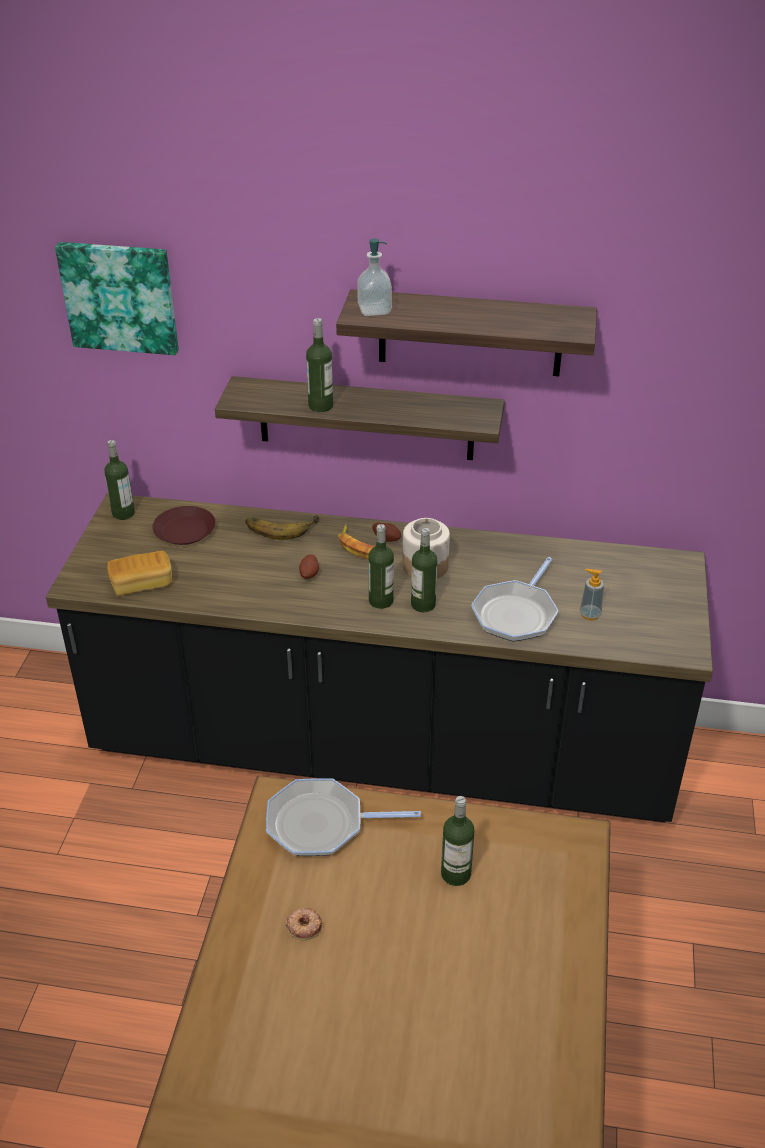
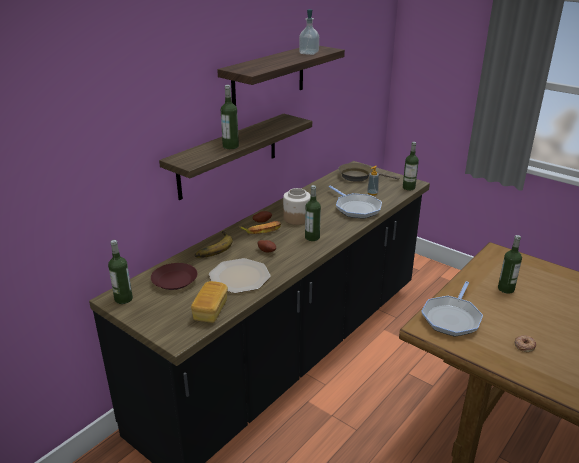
camera: 60 degrees left, 10 degrees down
(120, 296) = (84, 126): picture -> none
(229, 577) = (240, 277): none -> plate
(374, 310) = (251, 68): soap dispenser -> soap dispenser (309, 53)
(423, 604) = (326, 227): bottle -> bottle (408, 187)
(641, 578) = (358, 176): none -> brown frying pan

